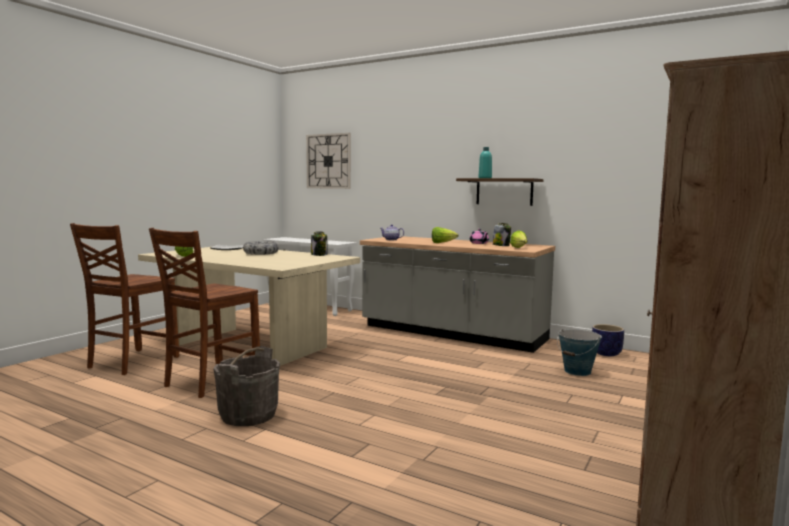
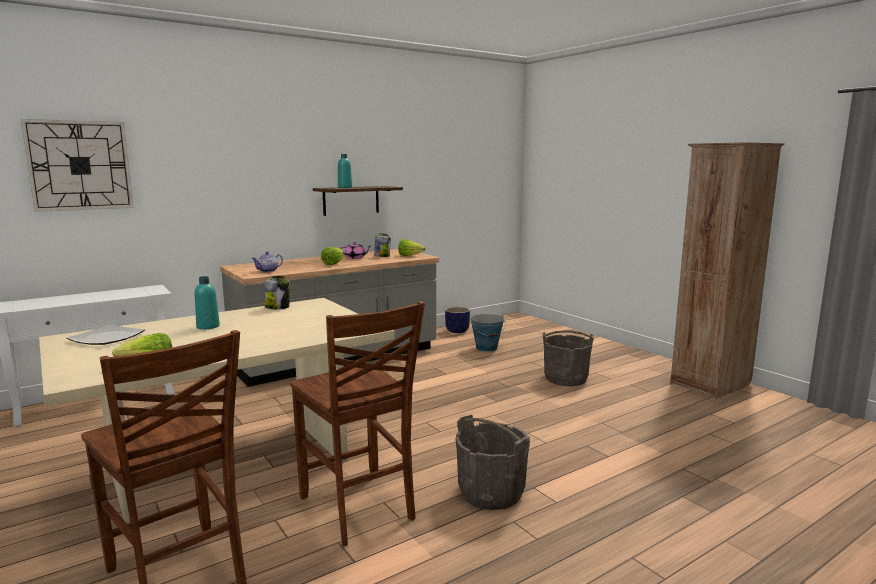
camera: 65 degrees left, 5 degrees up
(261, 253) = (208, 326): bowl -> turquoise bottle
(547, 417) = (566, 378): none -> grey bucket

